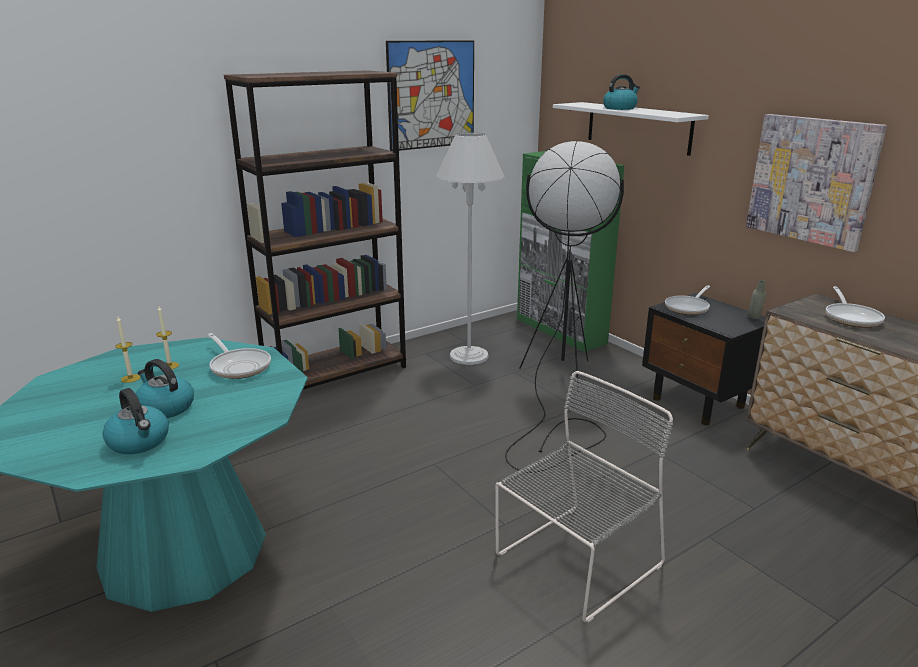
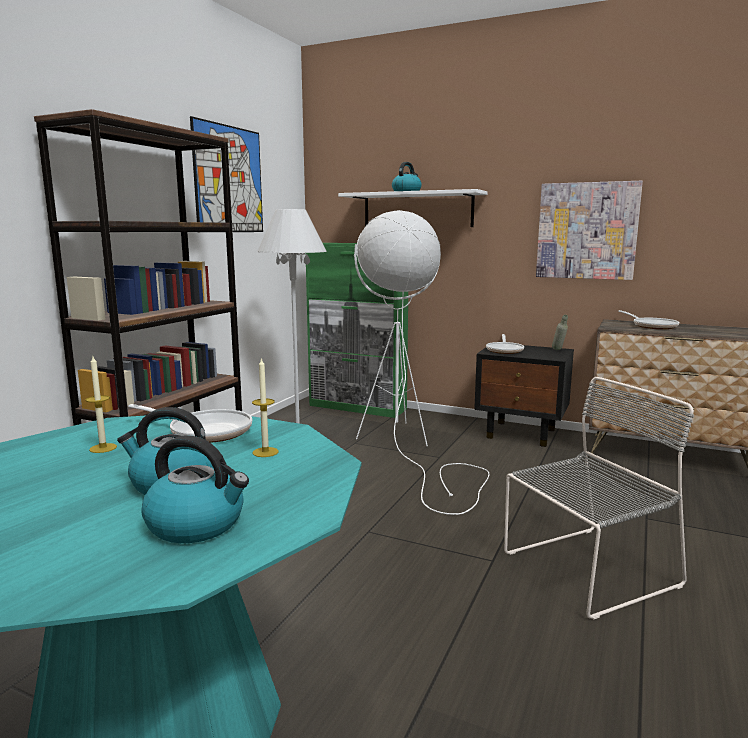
camera: 30 degrees left, 10 degrees down
(130, 378) = (60, 469): candle -> candle (265, 452)
(558, 390) = (408, 447): black floor lamp -> white floor lamp
(575, 562) = (586, 570): grey chair -> grey chair turned 45 degrees clockwise

